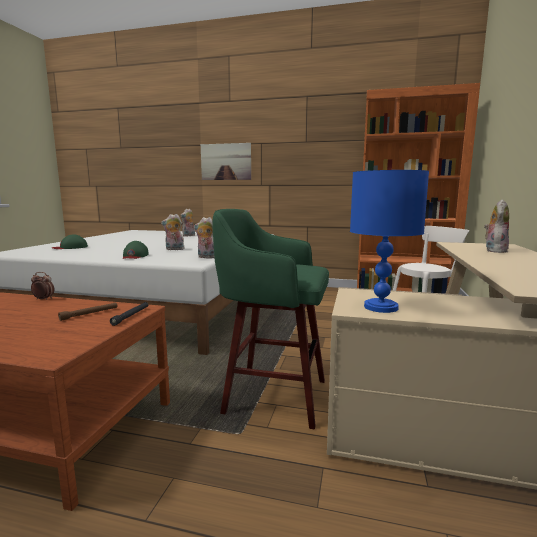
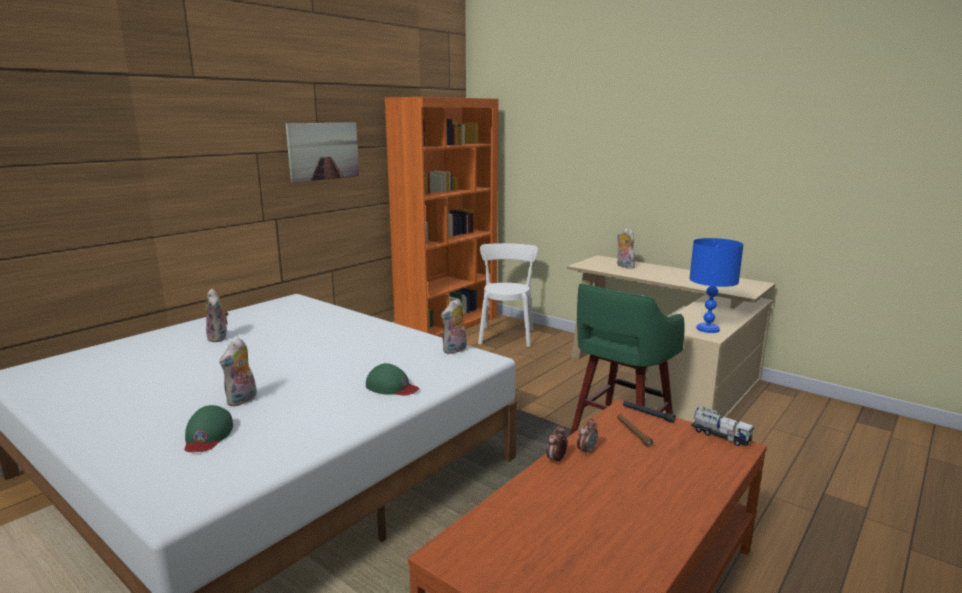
camera: 65 degrees left, 5 degrees up
(56, 305) = (586, 451): none -> alarm clock
(80, 345) = (720, 436): none -> toy truck
(174, 249) = (363, 360): plush toy -> plush toy (242, 400)
(226, 162) = (200, 188): picture -> picture (323, 151)

